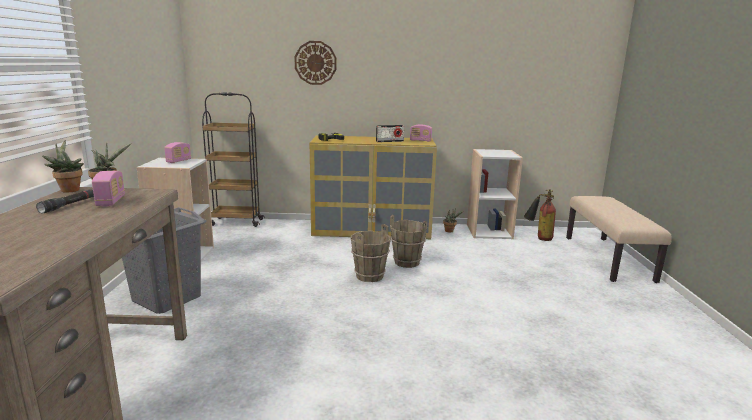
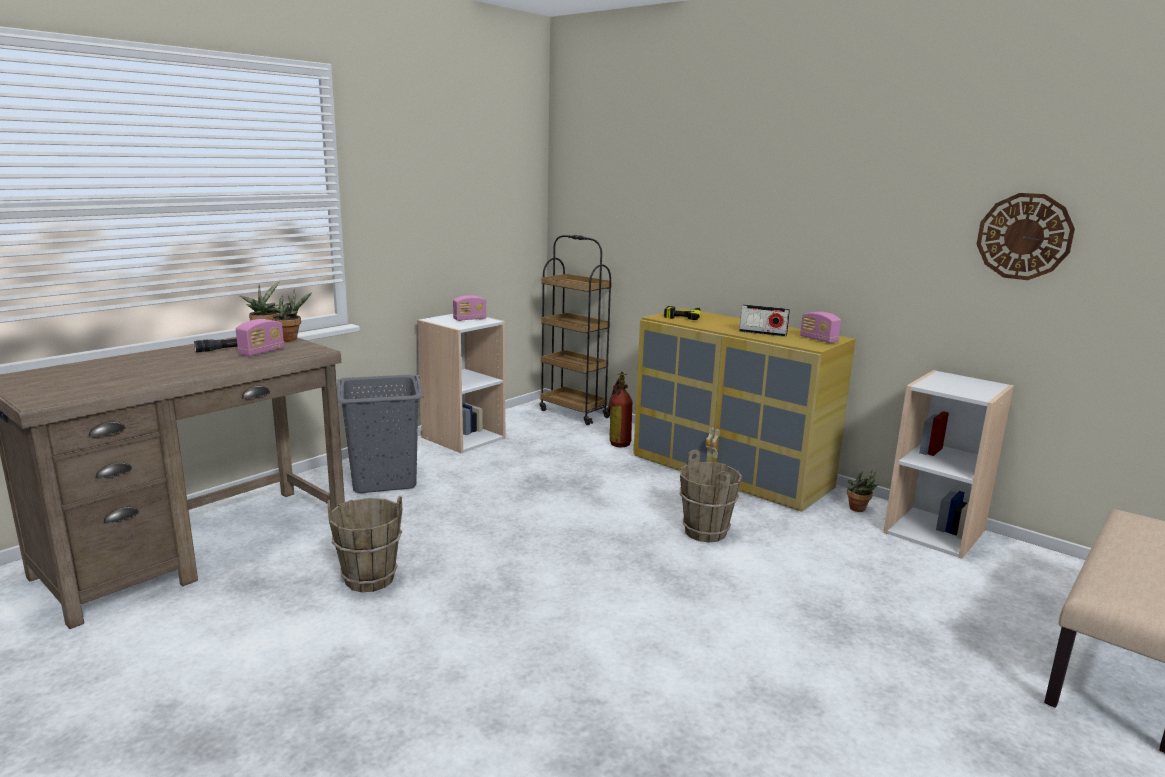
camera: 40 degrees right, 0 degrees up
(315, 63) = (693, 199): wall clock -> wall clock (1024, 236)
(369, 276) = (623, 532): brown bucket -> brown bucket (369, 579)
(538, 237) = (1025, 573): fire extinguisher -> fire extinguisher (617, 441)

